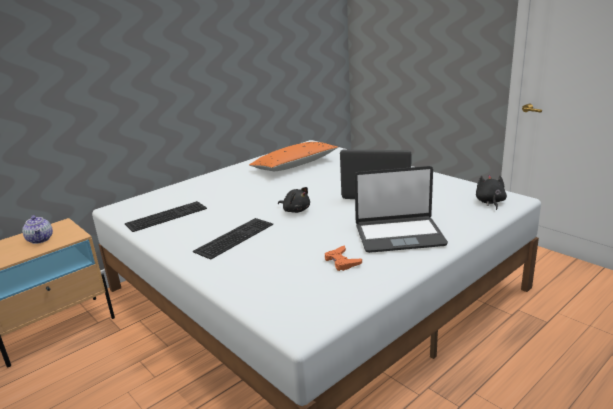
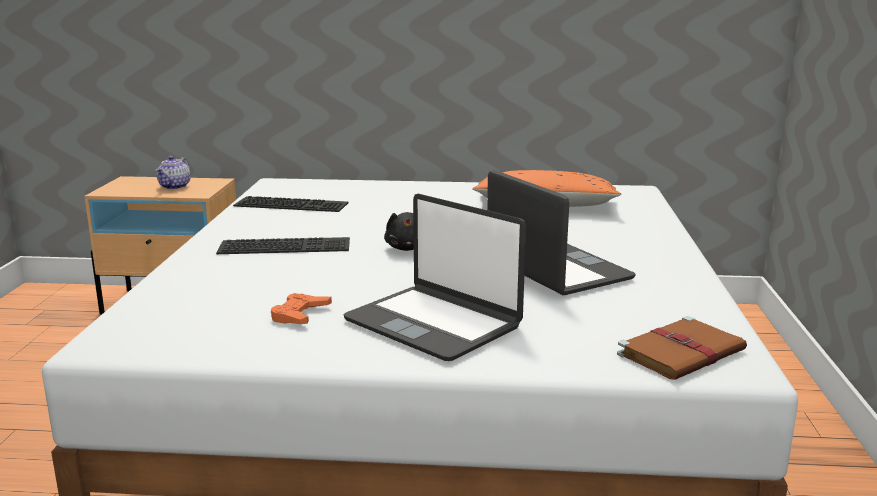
camera: 45 degrees right, 5 degrees down
(490, 202) = (682, 352): black plush toy -> brown book

